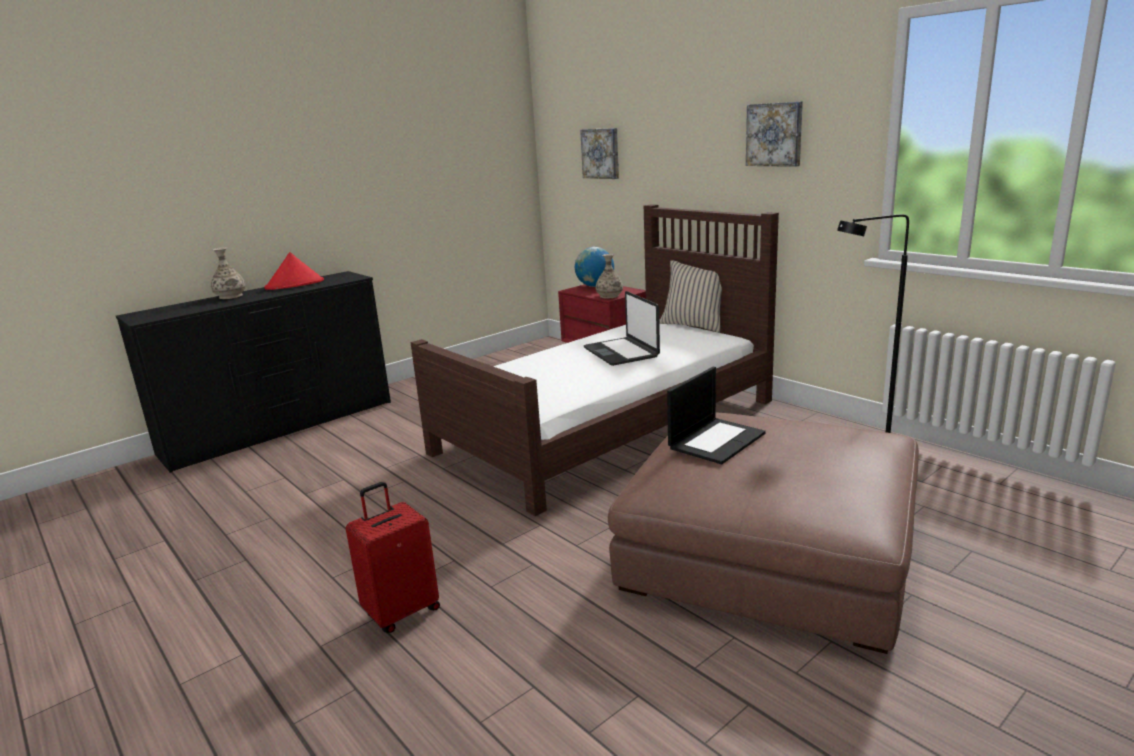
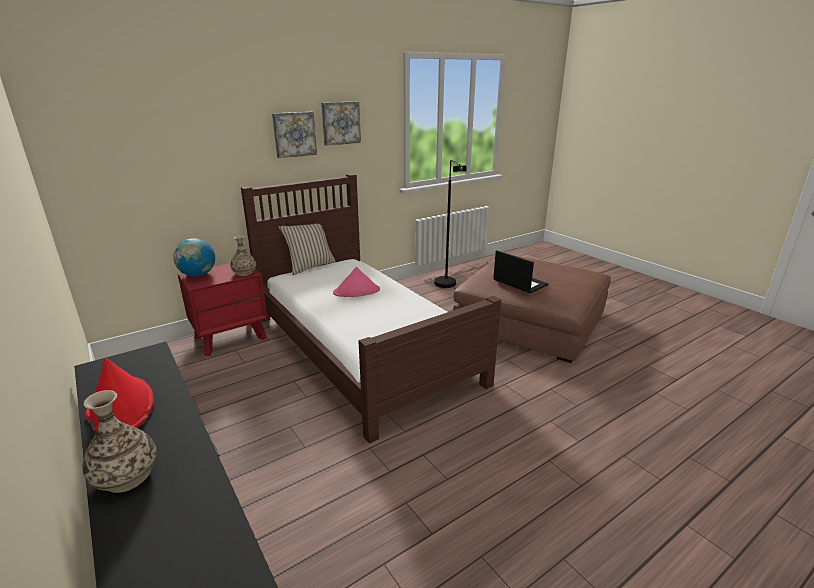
camera: 85 degrees left, 5 degrees up
(401, 612) = (612, 442): red suitcase -> none
(601, 153) = (160, 148): picture -> picture (294, 134)
(621, 352) = (357, 291): laptop -> pink hat

